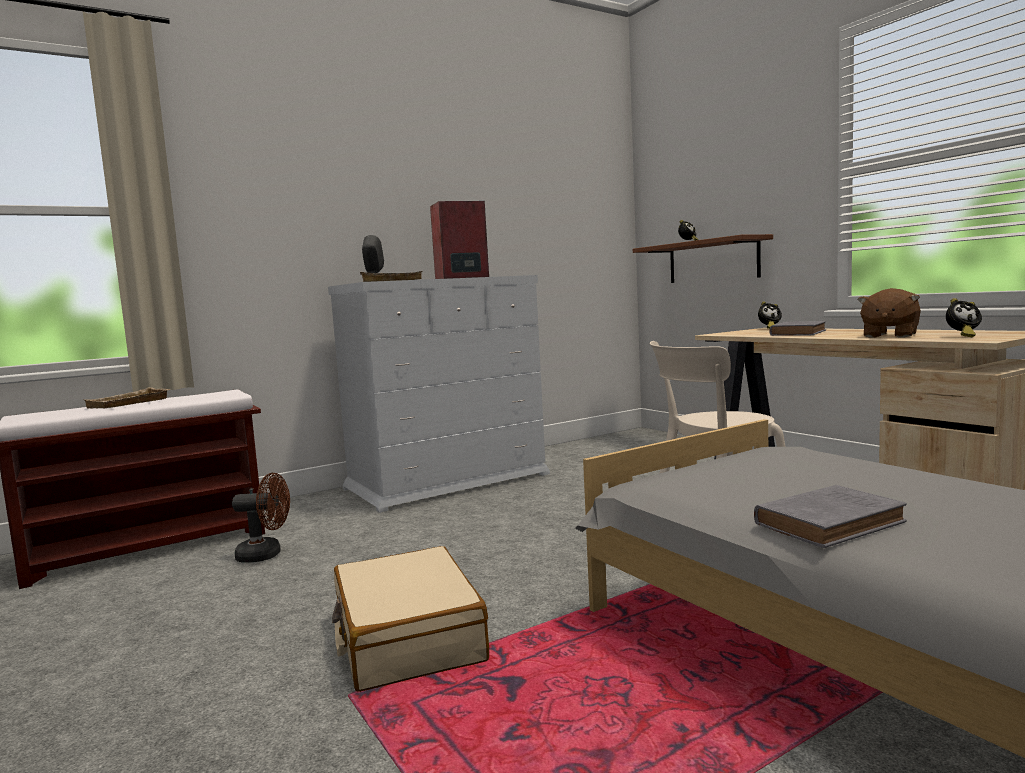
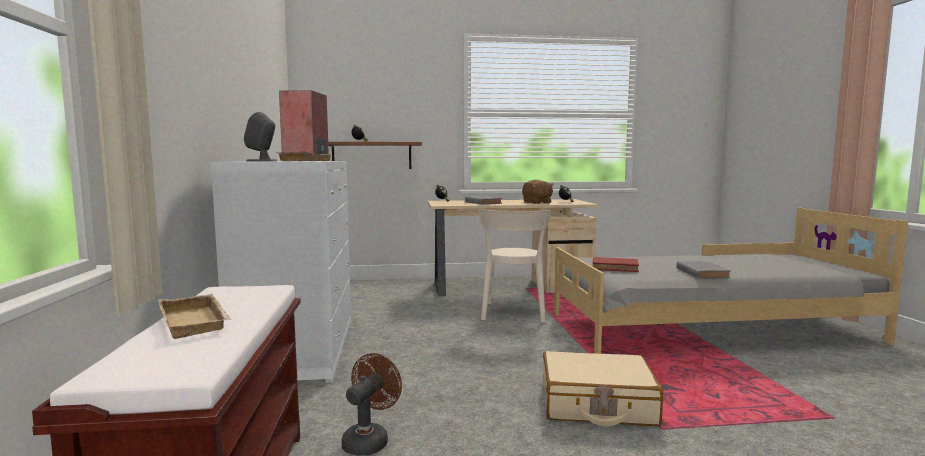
camera: 65 degrees left, 0 degrees up
(736, 471) = (616, 268): none -> red book

